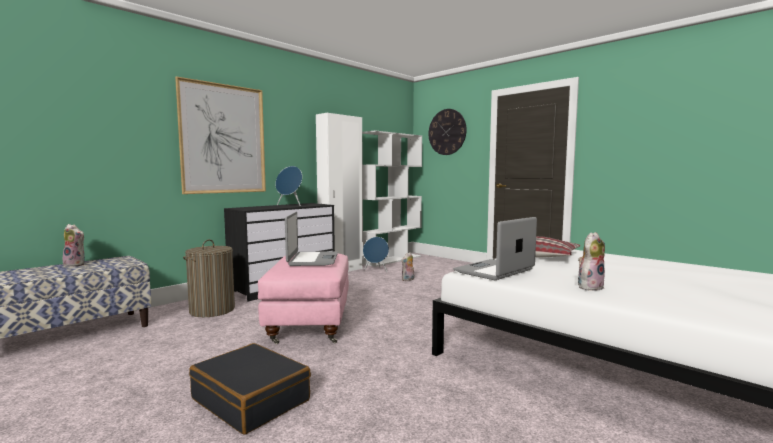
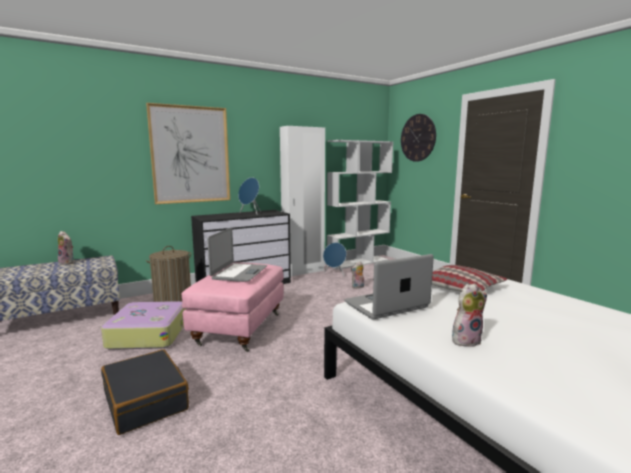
camera: 15 degrees right, 5 degrees up
(203, 340) = (148, 334): none -> suitcase

